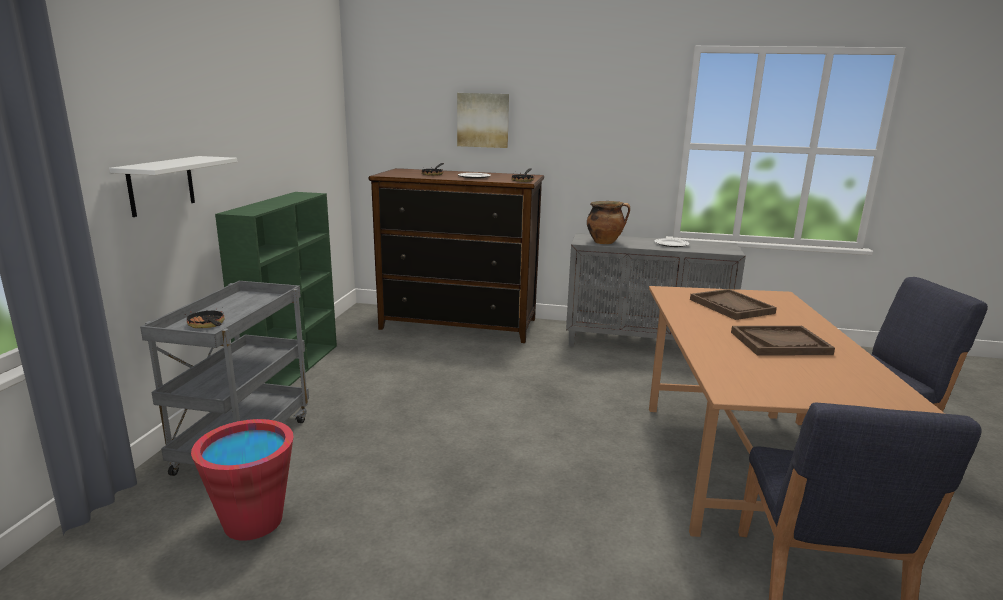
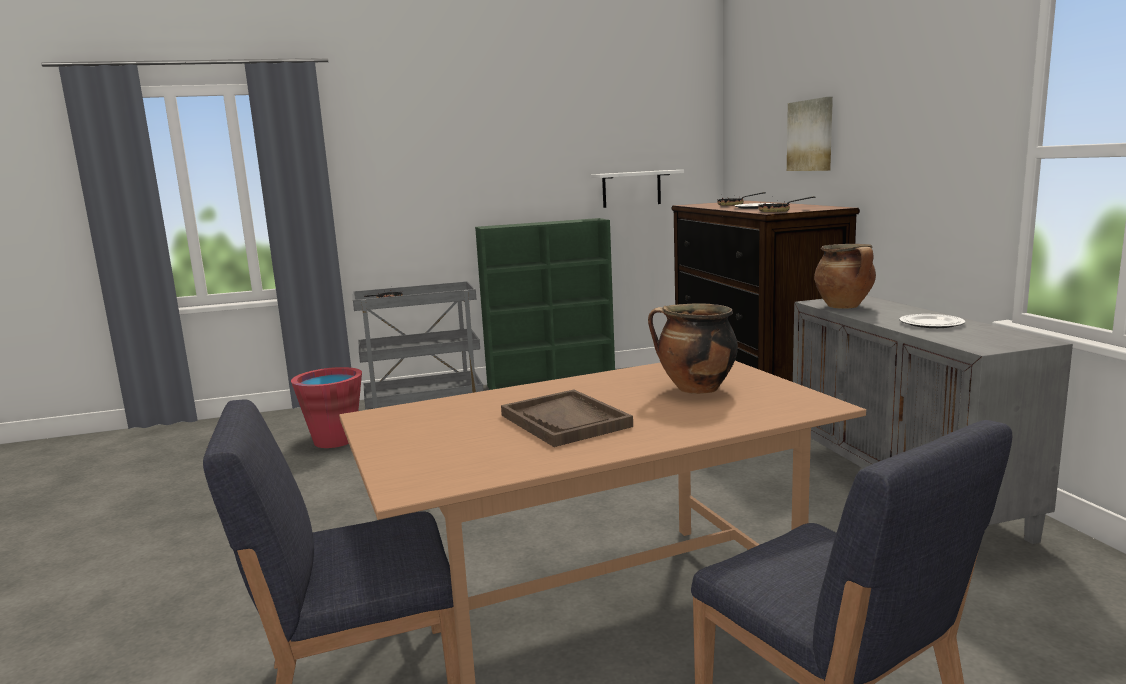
camera: 65 degrees right, 5 degrees down
(161, 185) = (422, 200): white shelf -> white shelf (631, 189)
(731, 306) = (695, 389): brown tray -> cooking pot

